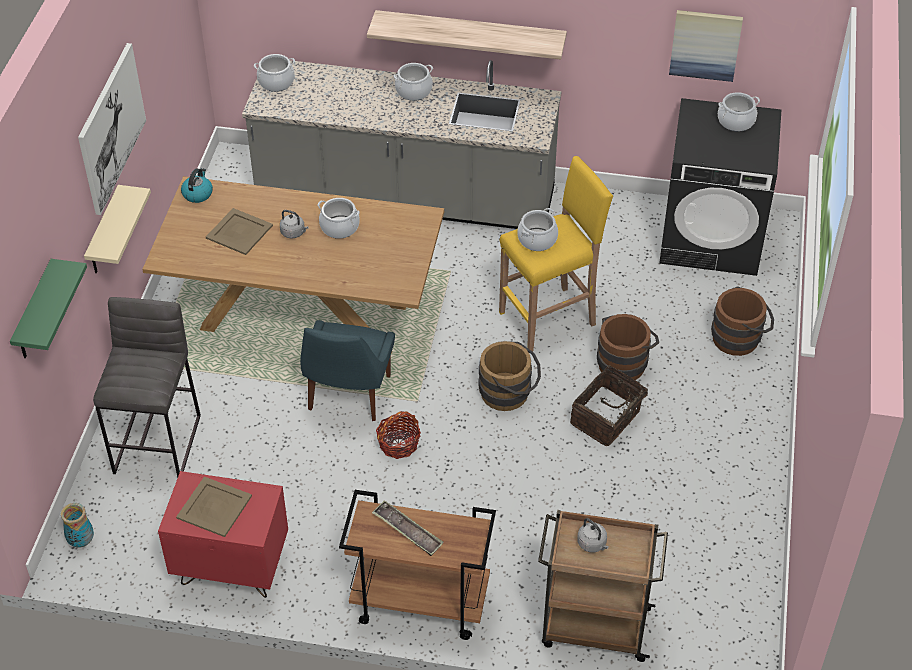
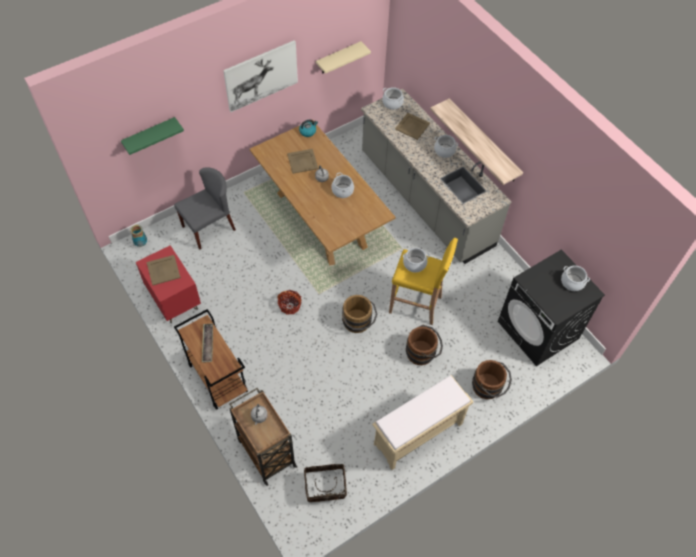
camera: 45 degrees right, 10 degrees up
(104, 233) = (235, 121): beige shelf -> beige shelf (338, 58)
(158, 443) = (209, 228): grey stool -> grey chair
(337, 91) = (412, 126): none -> beige tray
(348, 395) = (296, 268): blue chair -> none
(607, 418) = (383, 371): basket -> basket (325, 487)
(705, 44) = (582, 231): picture -> none
(733, 451) = (417, 435): none -> beige bench

